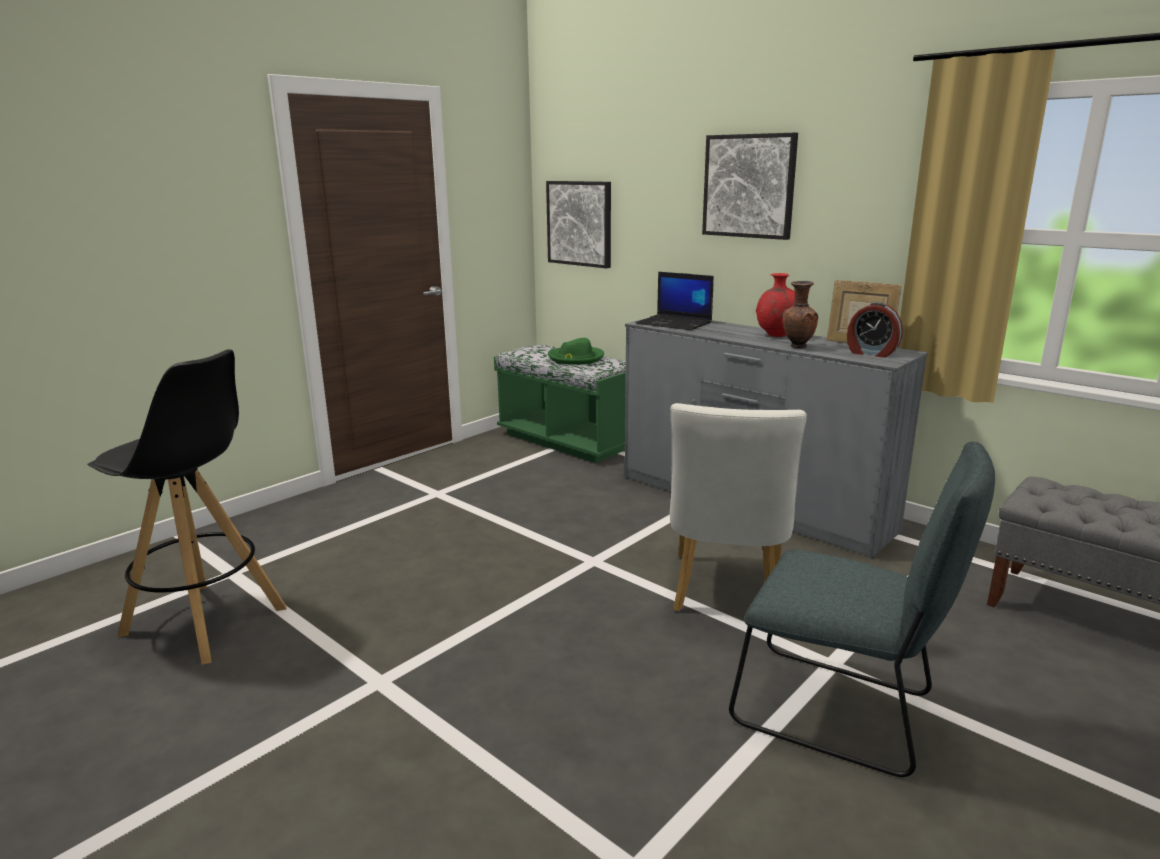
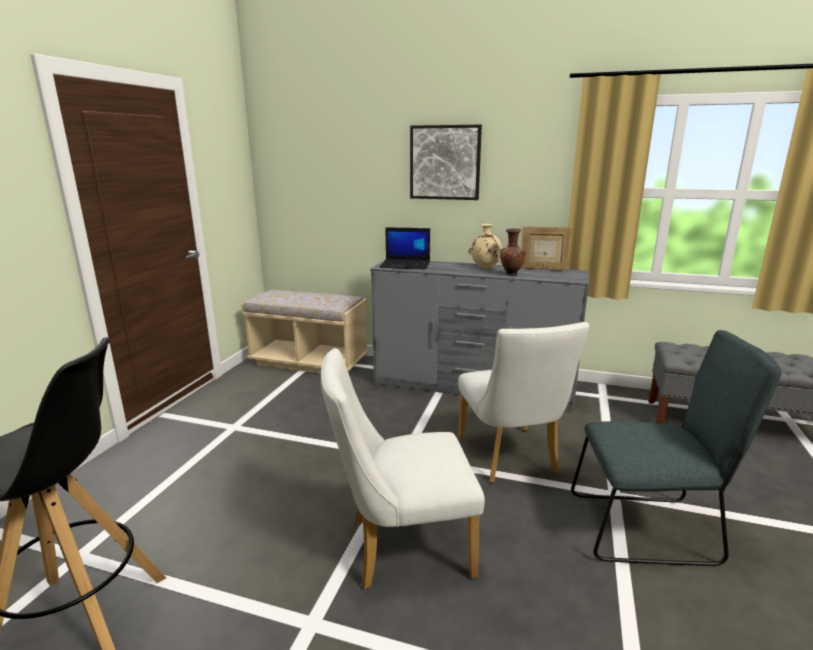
camera: 25 degrees left, 0 degrees up
(515, 645) = (400, 548): none -> white chair
(568, 440) = (309, 361): green bench -> beige bench
(575, 358) = (313, 298): green hat -> none
(579, 223) = (300, 193): picture -> none
(776, 335) = (485, 268): red vase -> beige vase
(871, 353) = (559, 274): alarm clock -> none

